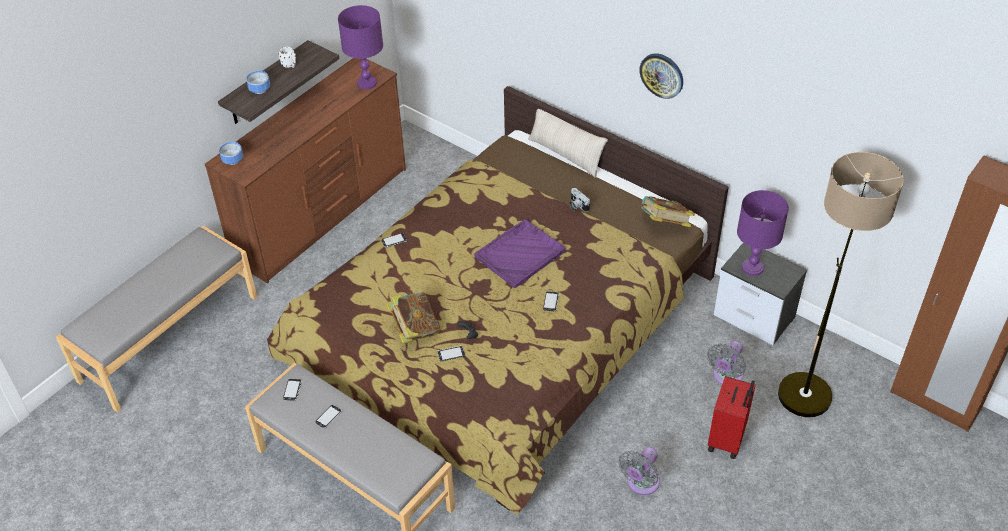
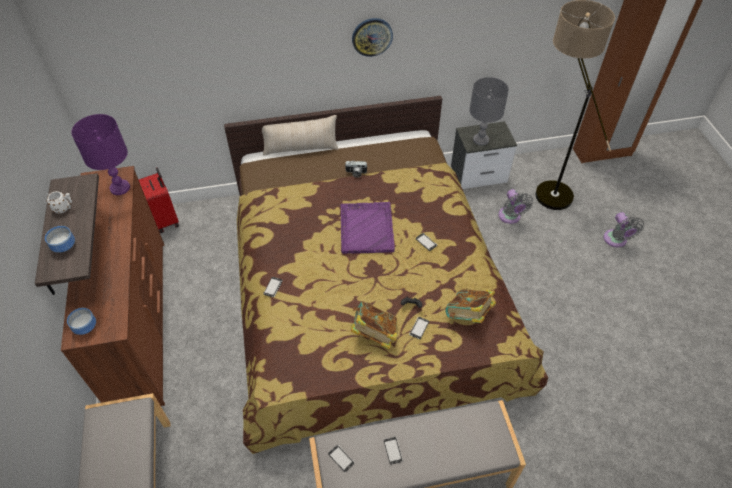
camera: 50 degrees left, 5 degrees up
(641, 484) = (554, 312): grey fan -> grey fan (616, 240)
(664, 224) = (414, 148): book -> book (468, 315)
(727, 440) = (556, 250): red suitcase -> red suitcase (166, 220)
(753, 267) = (481, 139): purple table lamp -> grey table lamp

